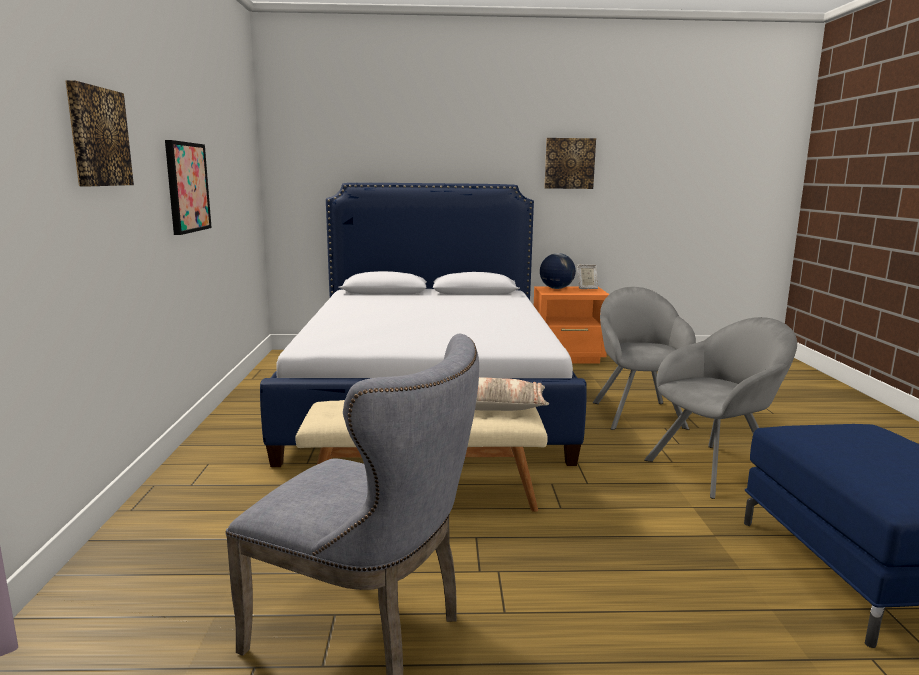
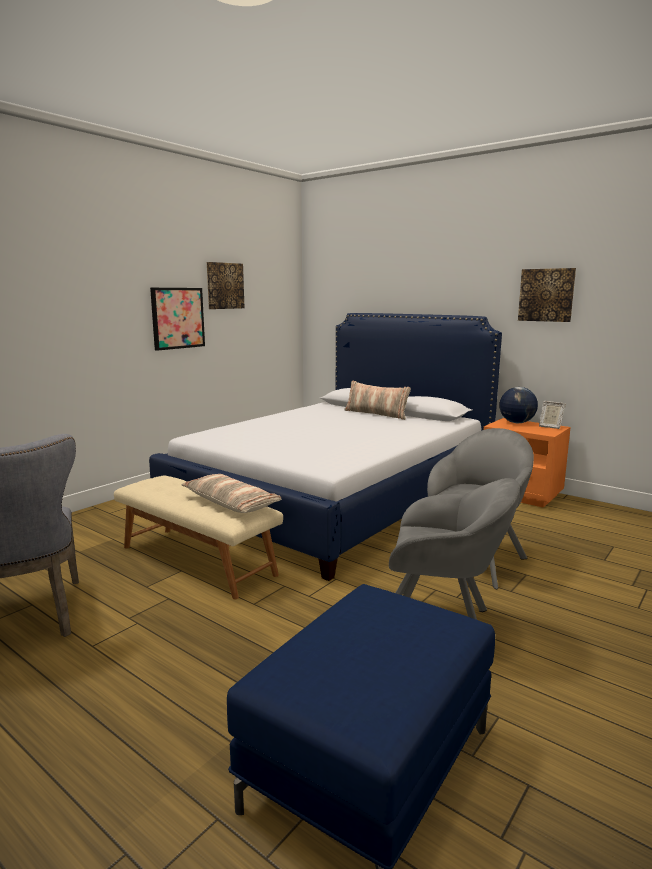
camera: 40 degrees right, 0 degrees up
(98, 137) = (66, 290): picture -> picture (224, 286)
(428, 296) = (376, 414): none -> pillow

